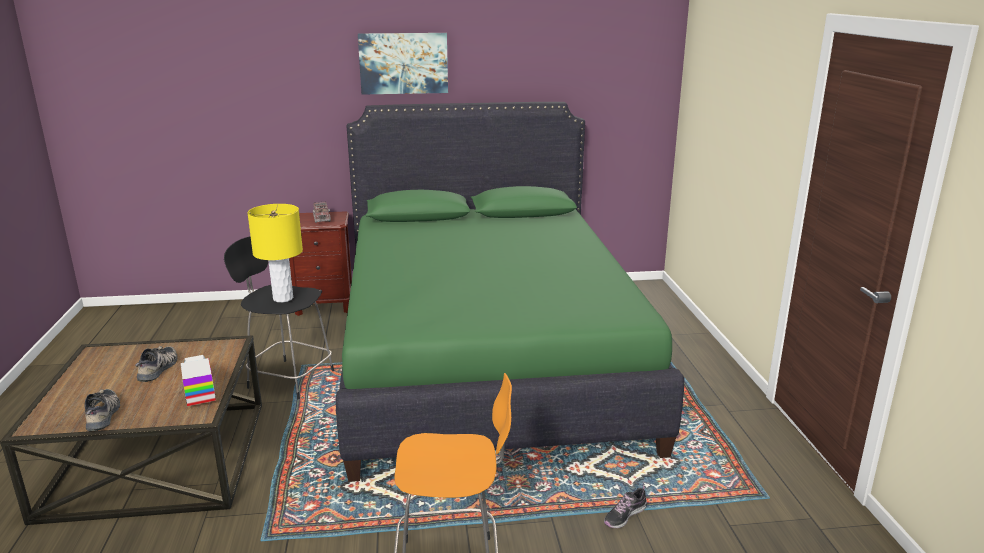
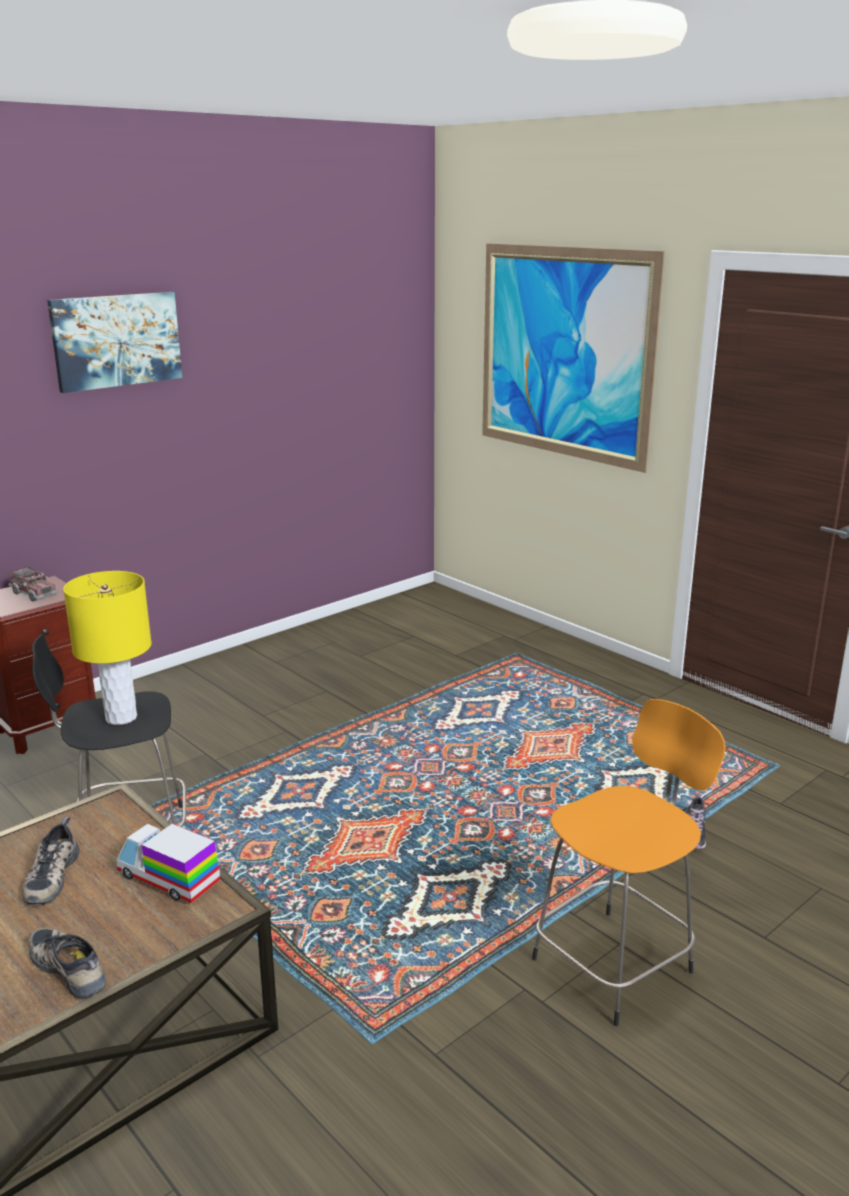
camera: 35 degrees left, 0 degrees up
(159, 368) = (50, 875): shoe -> shoe turned 150 degrees counterclockwise
(485, 360) = (359, 729): green bed -> none
(739, 101) = (563, 353): none -> picture

